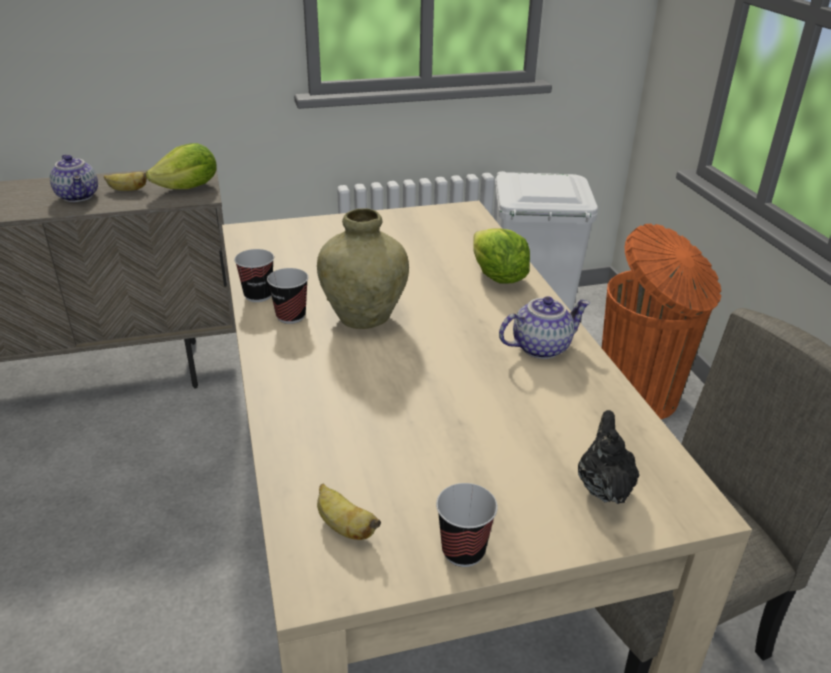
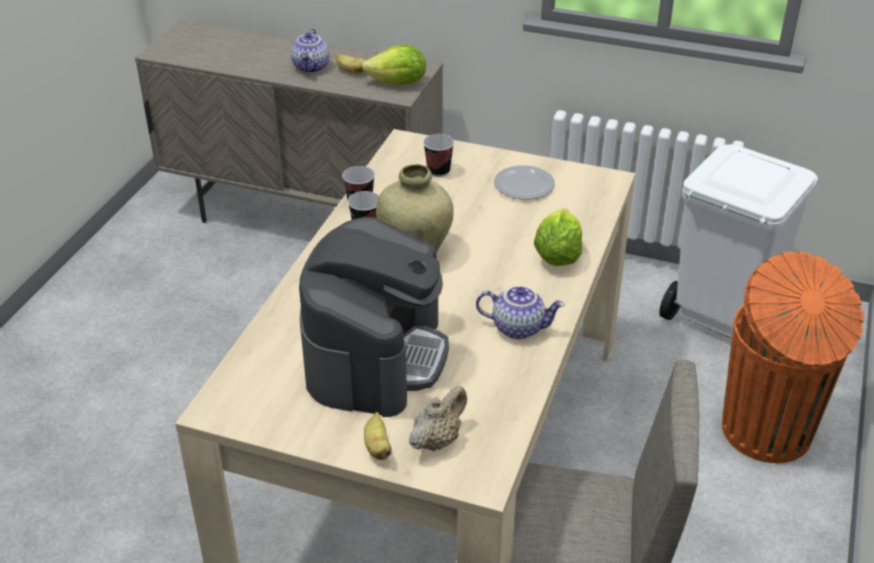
camera: 35 degrees right, 5 degrees up
(344, 527) = (258, 387): banana -> banana (377, 447)
(399, 233) = (524, 184): none -> plate
(438, 430) = (375, 355): none -> coffee machine
(463, 551) = (309, 433): cup -> cup (438, 171)
(603, 487) = (437, 440): black teapot -> beige teapot

